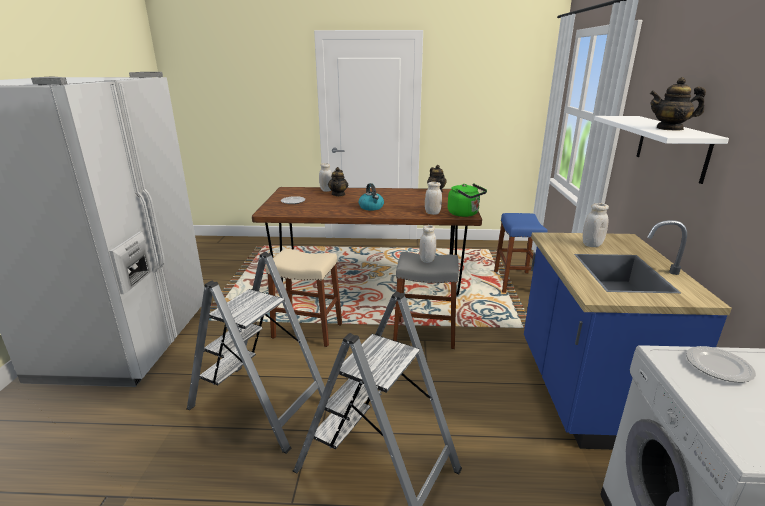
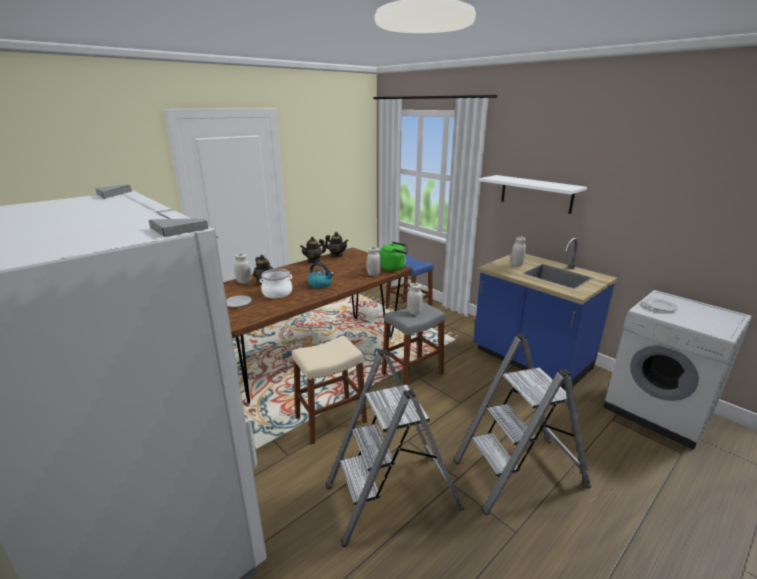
camera: 45 degrees left, 0 degrees up
(329, 204) = (277, 293): none -> cooking pot
(670, 128) = (548, 184): teapot -> teapot (314, 261)

